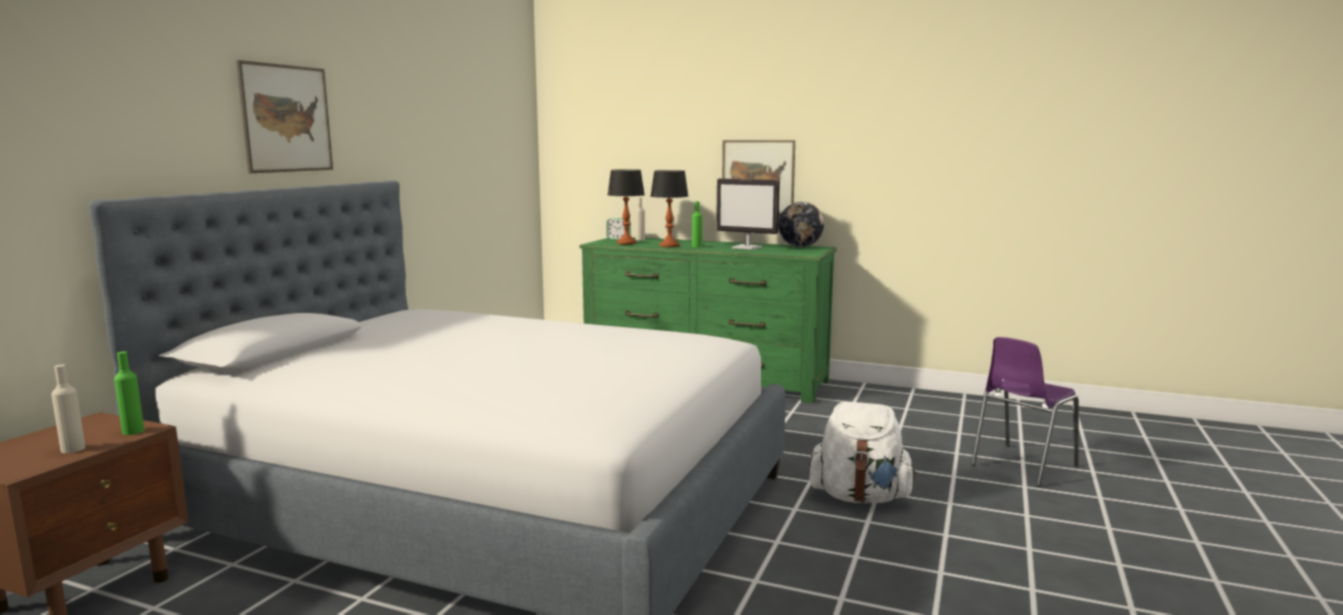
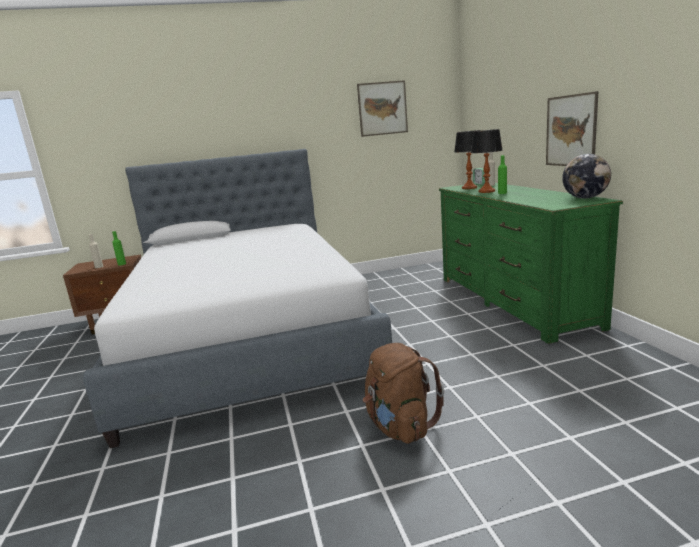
camera: 55 degrees right, 5 degrees up
(286, 118) = (234, 120): picture -> picture (382, 108)
(747, 248) = (533, 196): monitor -> none
(860, 497) = (400, 427): white backpack -> brown backpack
(1021, 466) = (610, 484): purple chair -> none

